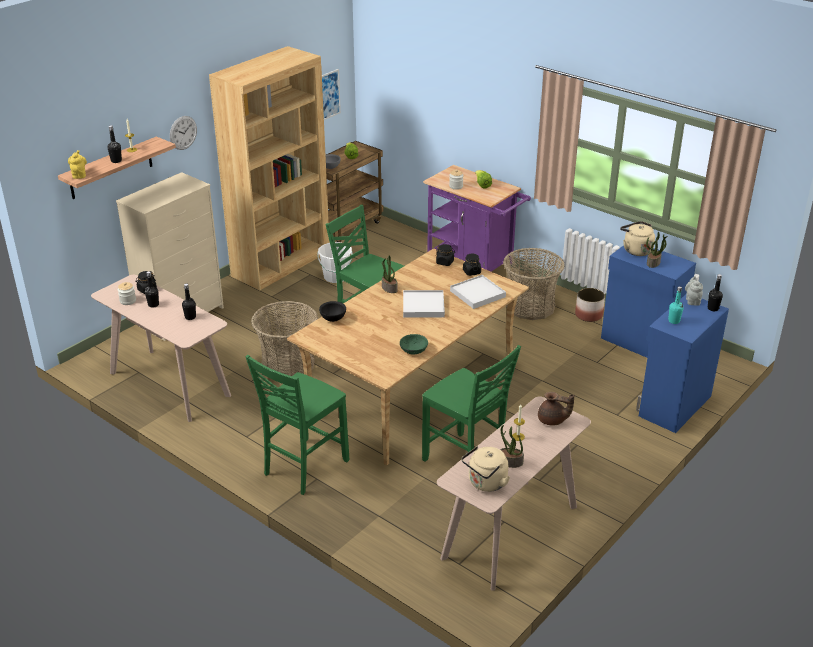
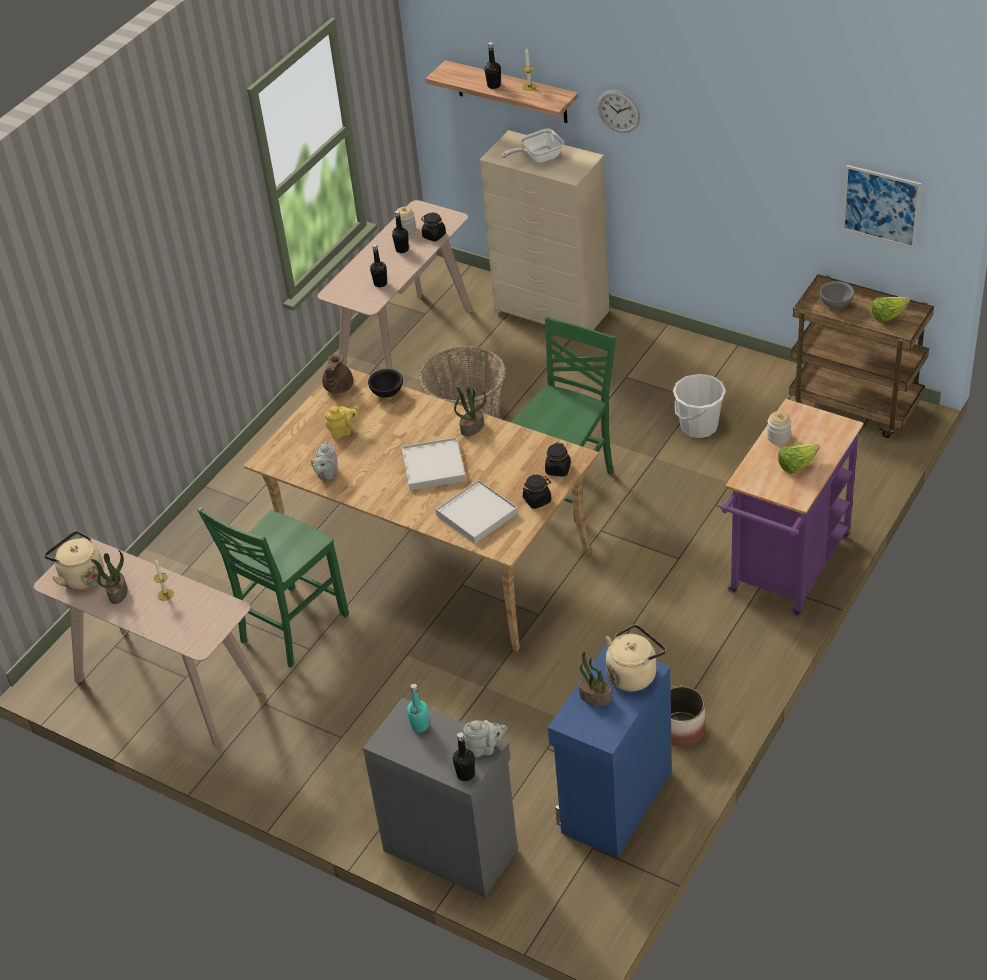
camera: 85 degrees right, 10 degrees up
(79, 175) = (448, 73): yellow teapot -> yellow teapot (343, 432)
(164, 193) = (538, 158): none -> frying pan
(281, 264) = (716, 365): brown bookcase -> none
(304, 467) = (267, 488): green chair -> none
(413, 350) = (326, 474): green bowl -> grey teapot
(530, 306) = (686, 654): basket -> none
(552, 420) = (199, 623): brown teapot -> brown teapot (337, 387)
(673, 405) = (450, 848): blue cabinet -> grey cabinet

